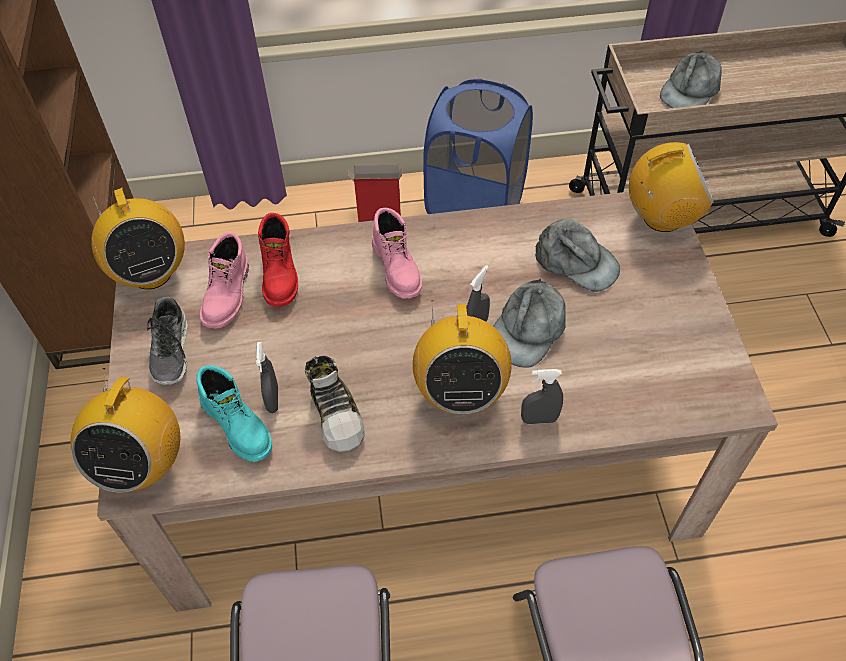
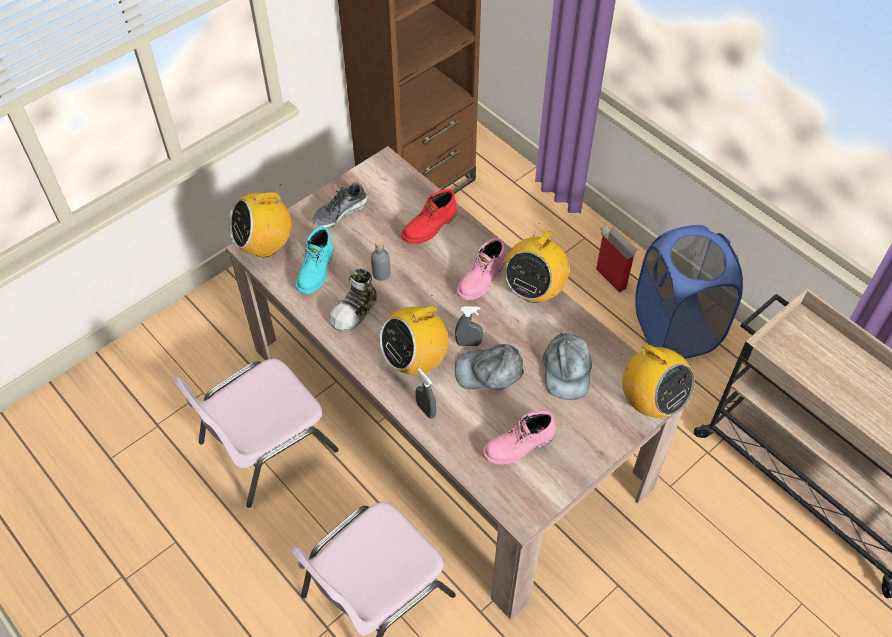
camera: 55 degrees right, 0 degrees up
(151, 273) = (383, 170): radio -> radio (534, 290)
(228, 295) = (396, 213): pink boot -> pink boot (519, 446)
(273, 399) = (343, 276): grey spray bottle -> none
(304, 358) = (381, 273): none -> grey bottle
(690, 90) = (825, 368): grey cap -> none

